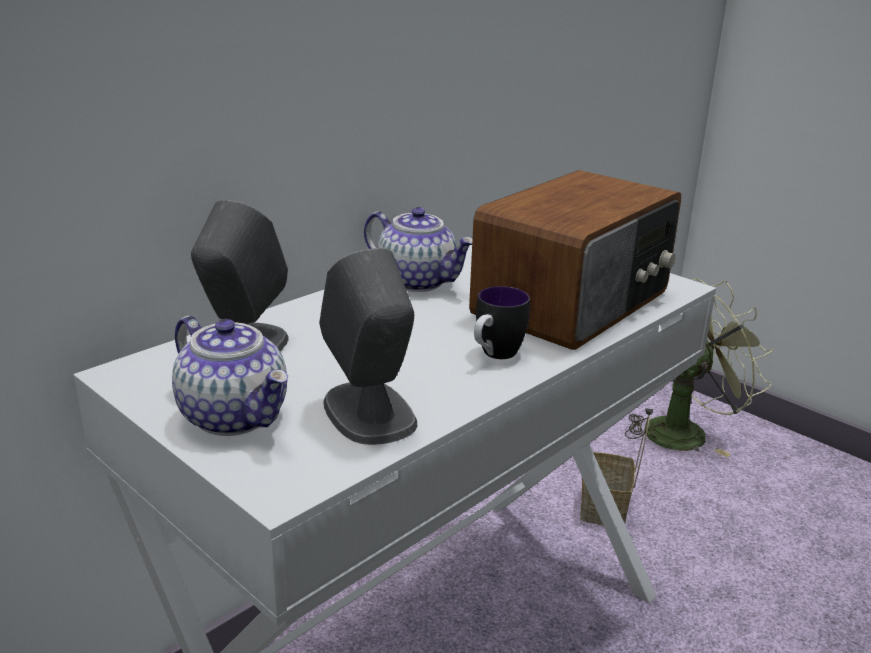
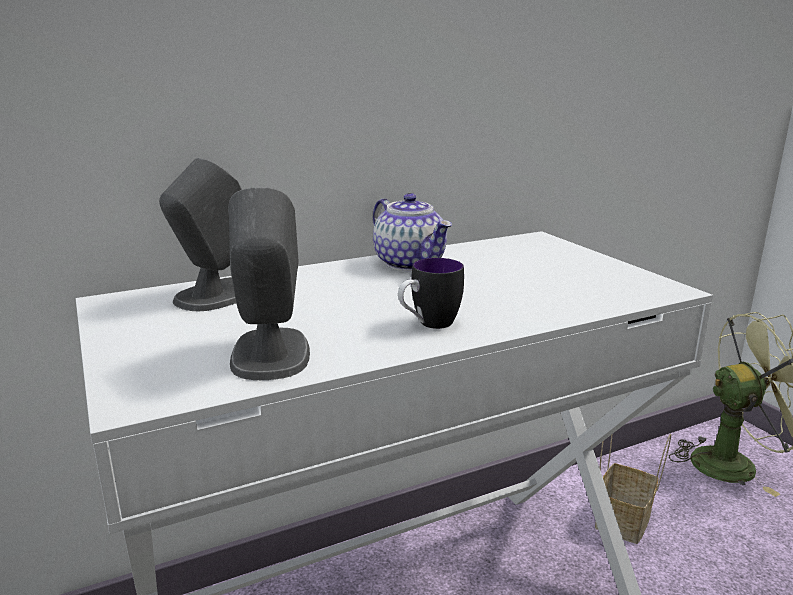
camera: 20 degrees right, 5 degrees down
(236, 416) = (158, 341): teapot -> none
(575, 303) = (546, 293): radio -> none

